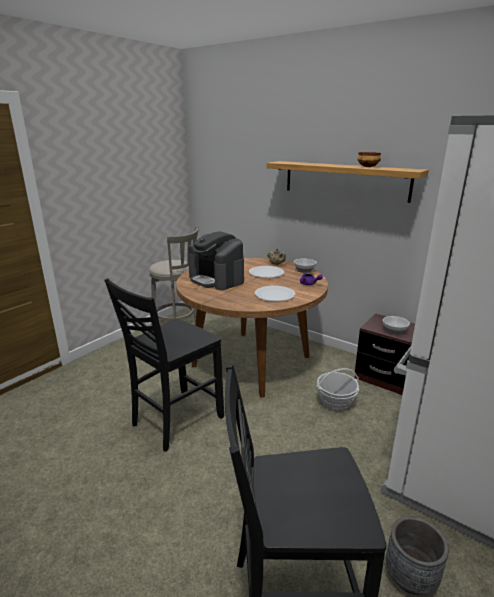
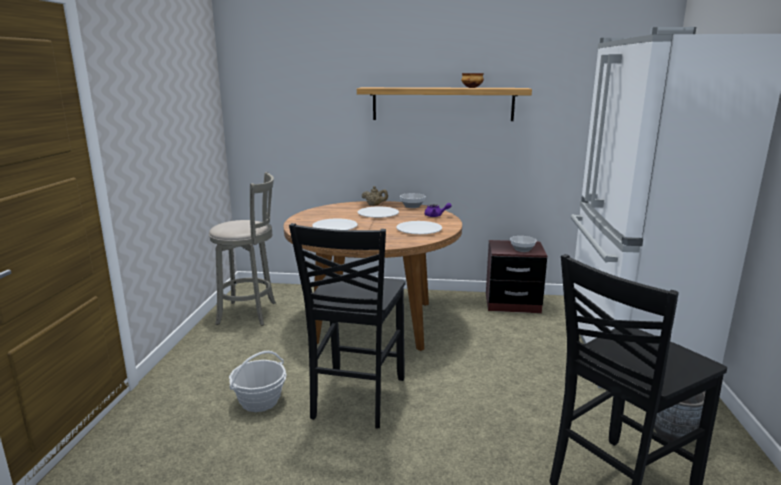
camera: 30 degrees left, 5 degrees down
(216, 279) = (335, 227): coffee machine -> white plate
(335, 403) = (493, 335): basket -> basket (260, 401)

